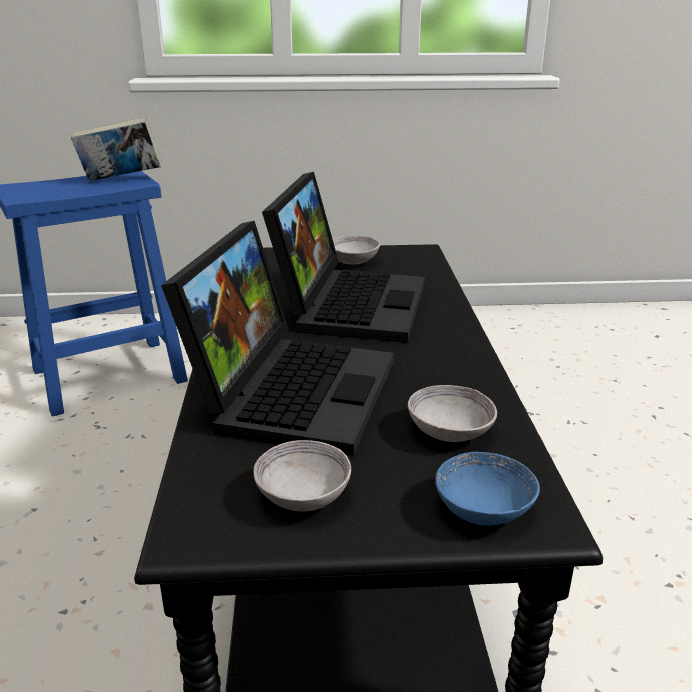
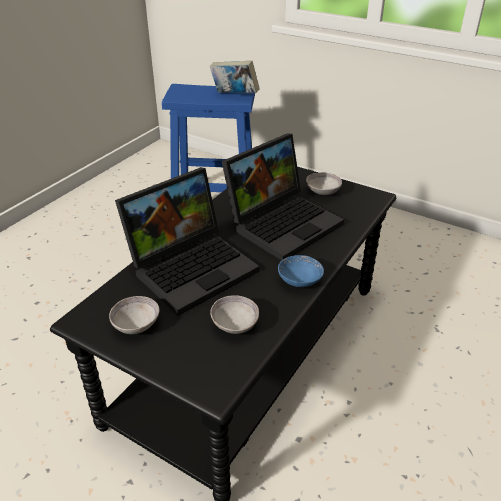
camera: 35 degrees right, 10 degrees up
(483, 510) = (198, 371): blue bowl -> blue bowl (299, 281)

